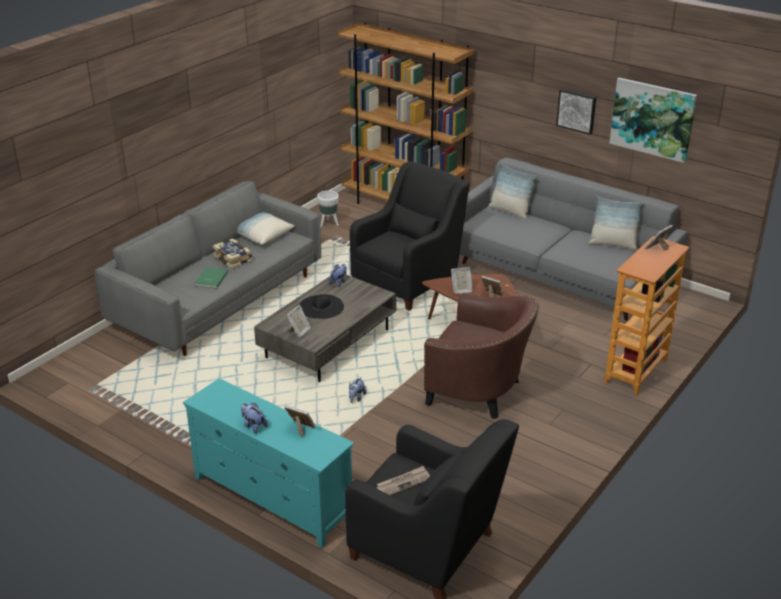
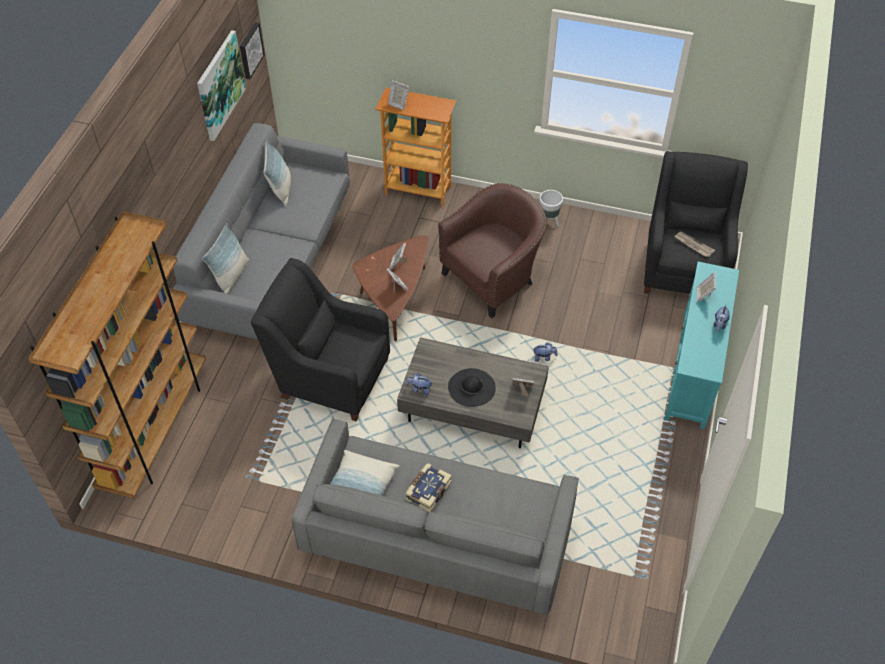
camera: 110 degrees left, 20 degrees up
(210, 279) = (479, 494): green book -> none
(328, 224) = (219, 495): white planter -> white planter (548, 222)
(479, 392) = (493, 278): brown armchair -> brown armchair turned 45 degrees clockwise
(576, 110) = (186, 150): picture -> picture (250, 50)

